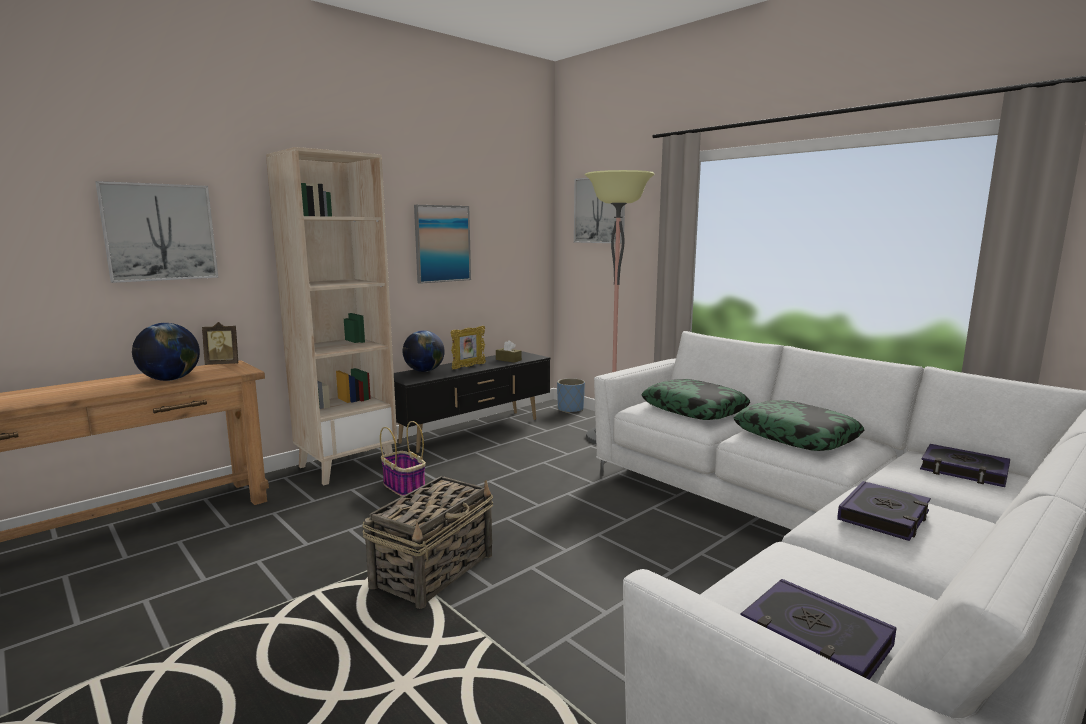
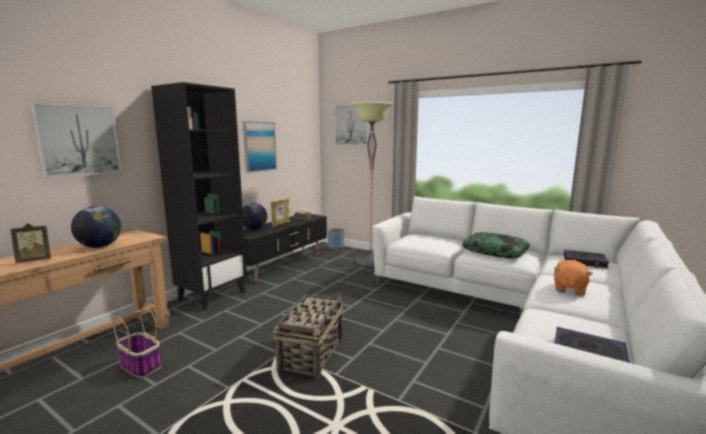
camera: 15 degrees left, 0 degrees up
(223, 364) = (129, 233): picture frame -> picture frame (35, 260)
(347, 465) = (212, 295): beige bookcase -> black bookcase
(405, 487) = (261, 305): basket -> basket (141, 366)
(694, 409) = (432, 241): pillow -> none
(884, 516) = (569, 289): book -> orange plush toy

